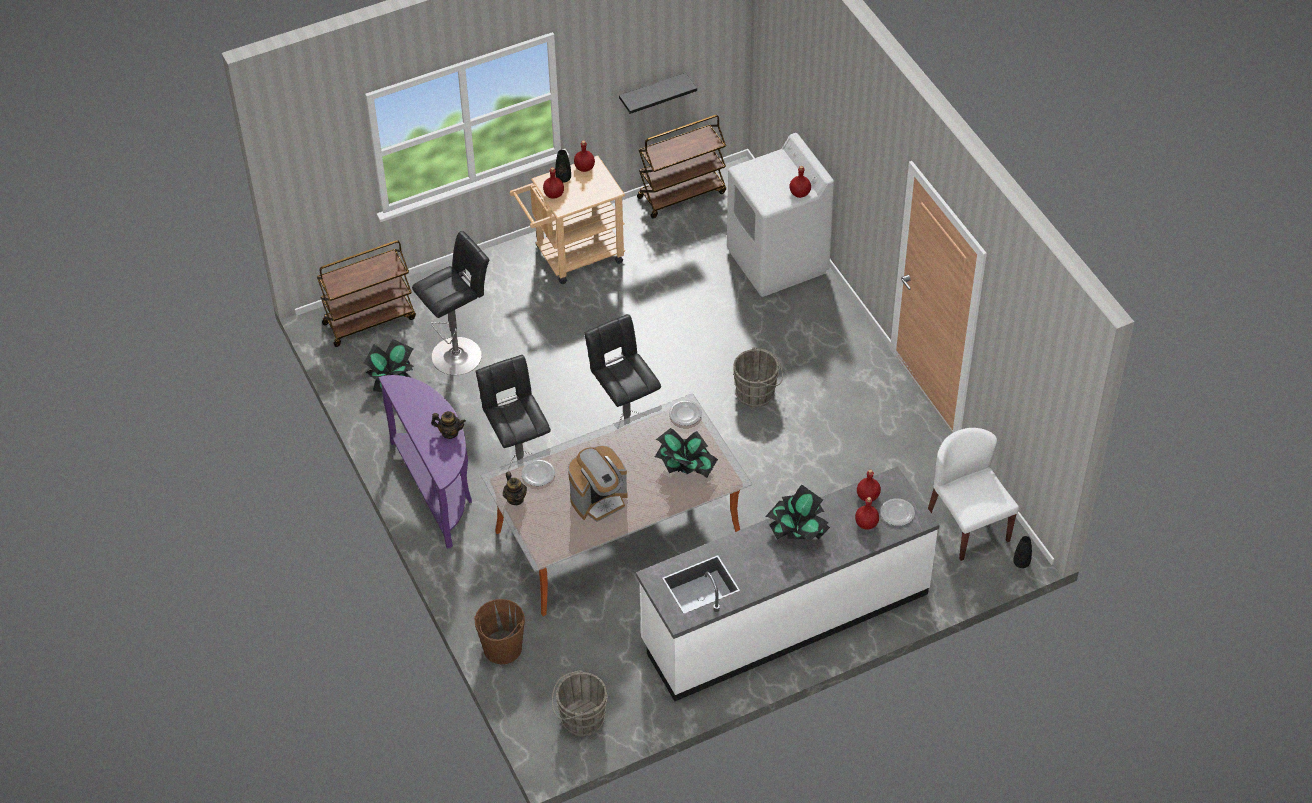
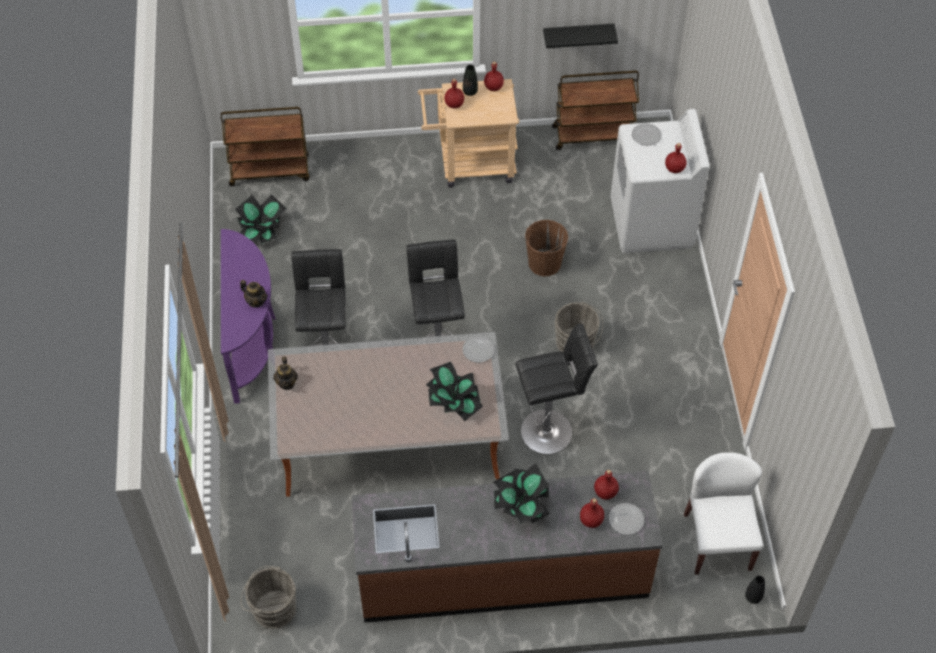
camera: 20 degrees right, 5 degrees up
(459, 354) = (331, 225): black stool -> black stool (550, 430)
(502, 648) = (236, 515): brown bucket -> brown bucket (544, 263)
(537, 474) = (318, 365): plate -> plate (646, 135)
(599, 500) = (360, 409): coffee machine -> none
(784, 617) = (503, 574): white counter -> brown counter

